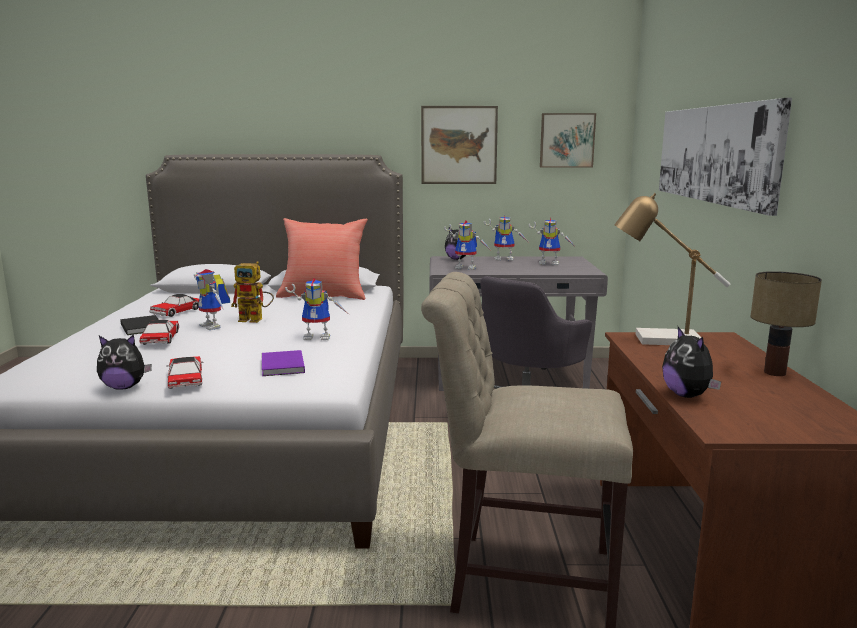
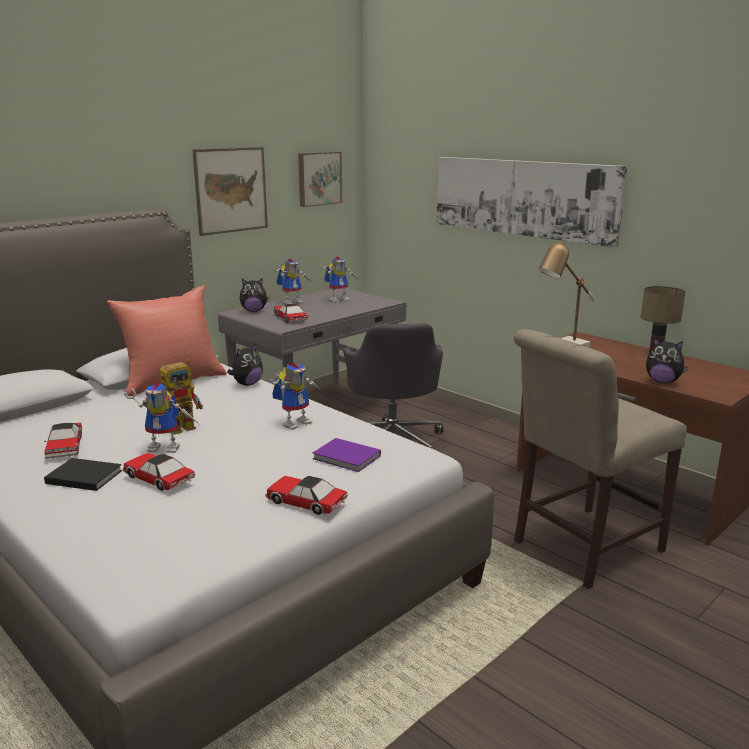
camera: 45 degrees left, 5 degrees up
(124, 387) = (273, 533): plush toy -> plush toy (247, 384)
(467, 267) = (290, 318): toy robot -> toy car

